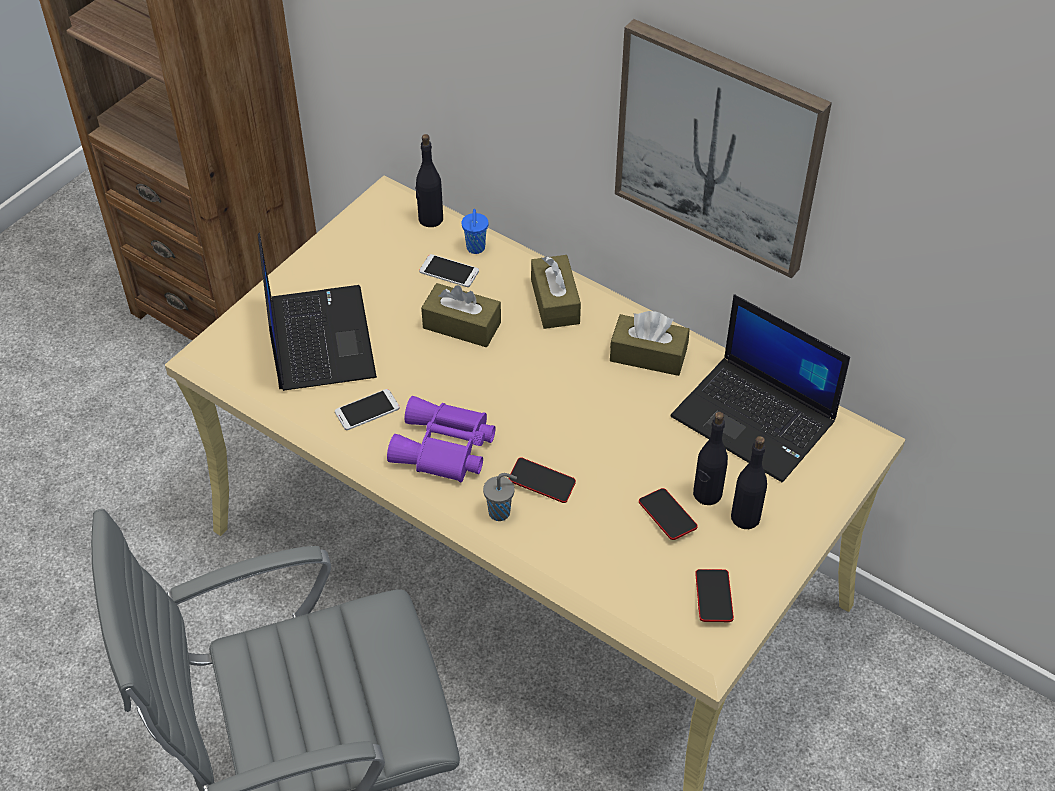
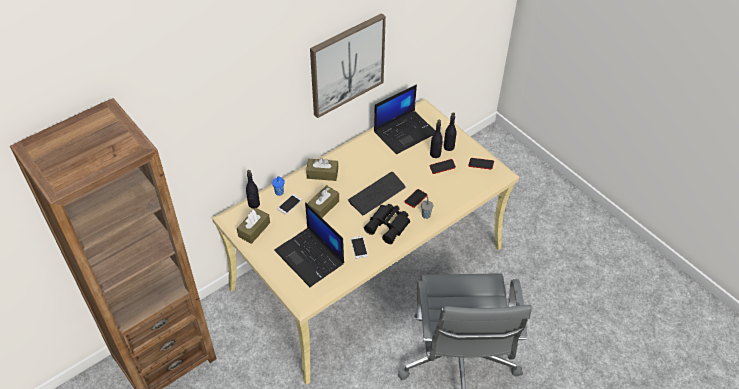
camera: 75 degrees left, 0 degrees up
(318, 338) = (310, 257): laptop -> laptop turned 135 degrees counterclockwise
(444, 449) = (389, 226): purple binoculars -> black binoculars
(531, 408) = (377, 194): none -> keyboard
(648, 355) = (362, 153): brown tissue box -> brown tissue box (254, 229)

